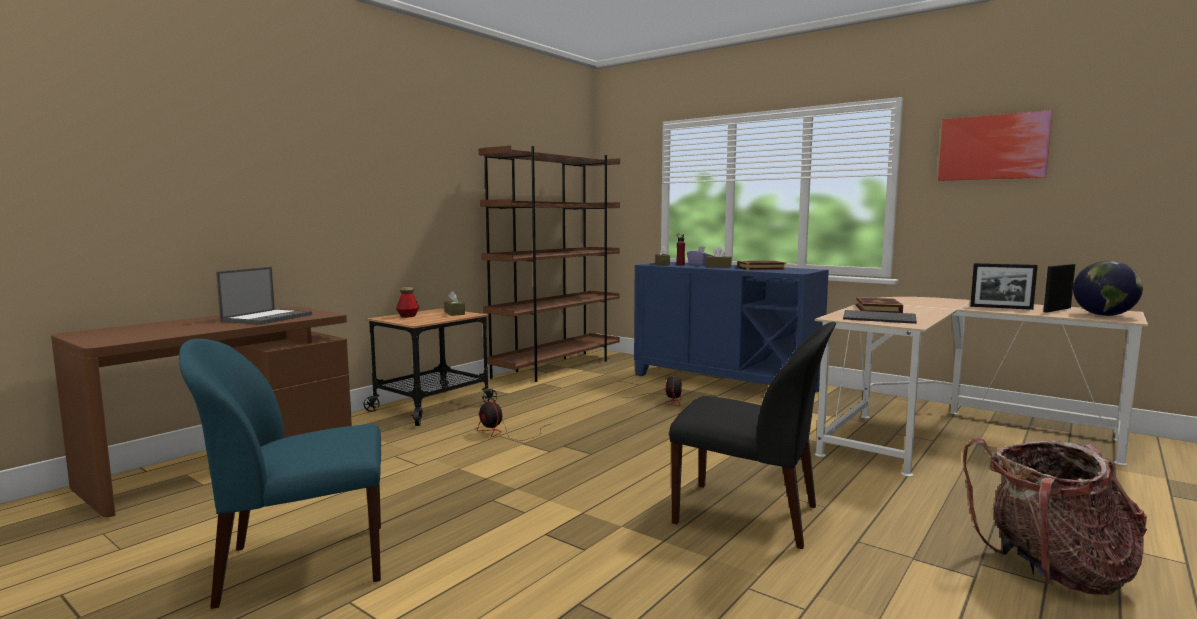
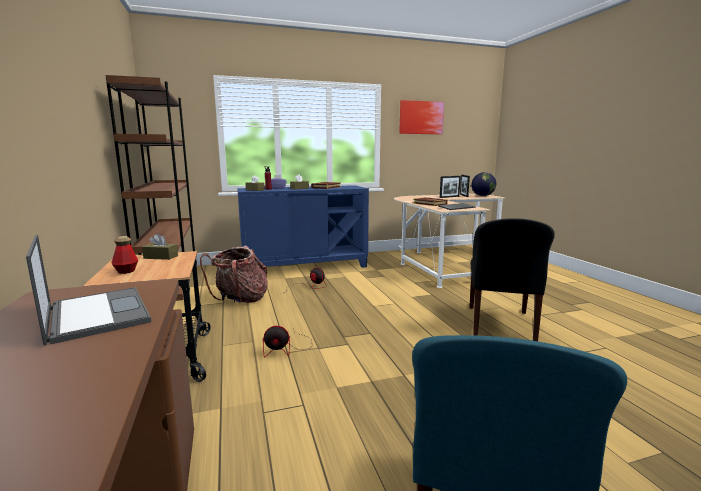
camera: 55 degrees left, 5 degrees up
(749, 515) = (500, 324): black chair -> black chair turned 135 degrees clockwise
(1051, 572) = (581, 298): backpack -> backpack (240, 300)

